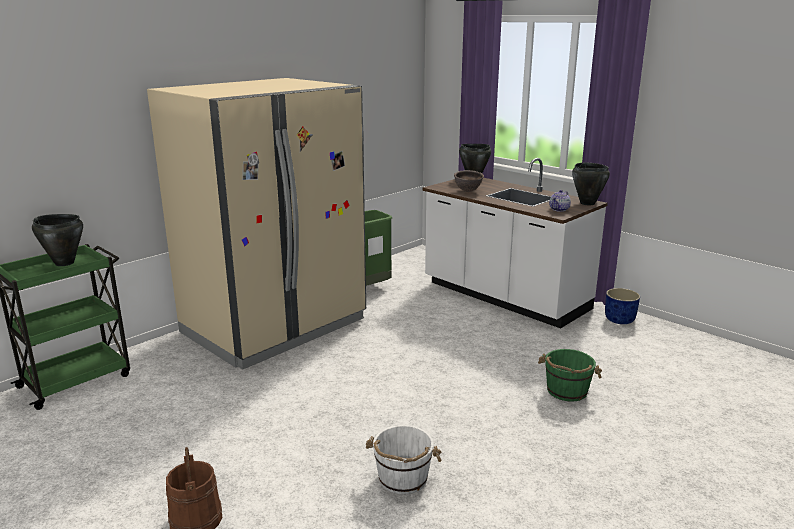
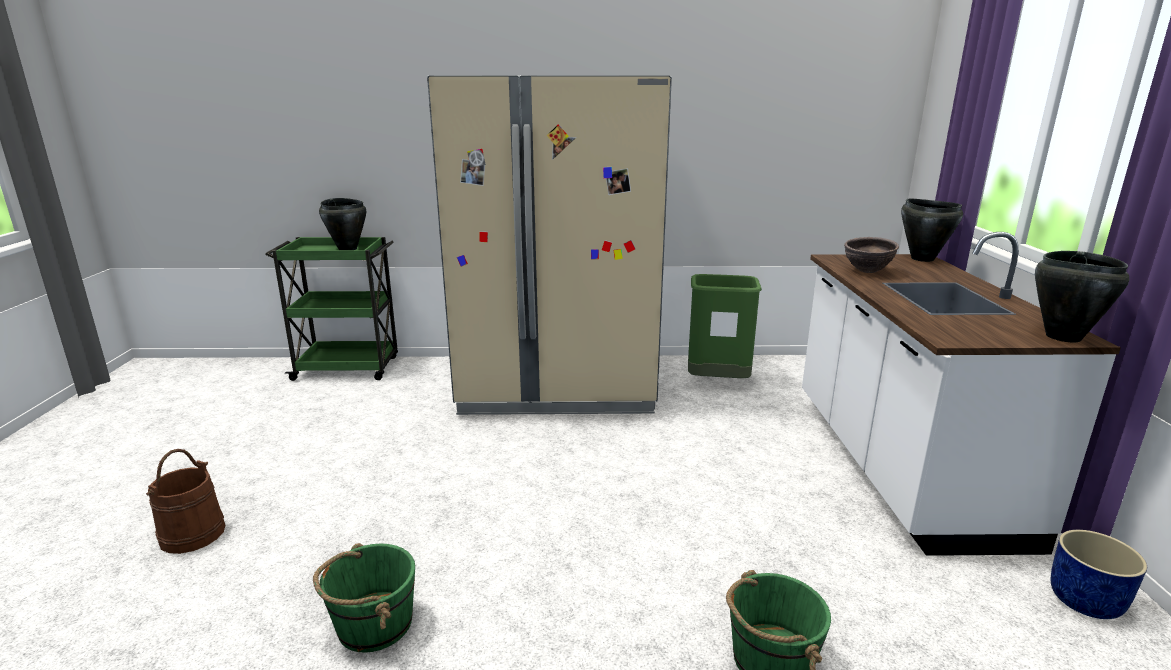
camera: 45 degrees right, 0 degrees up
(402, 479) = (373, 624): white bucket -> green bucket
(559, 209) = (972, 331): teapot -> none

